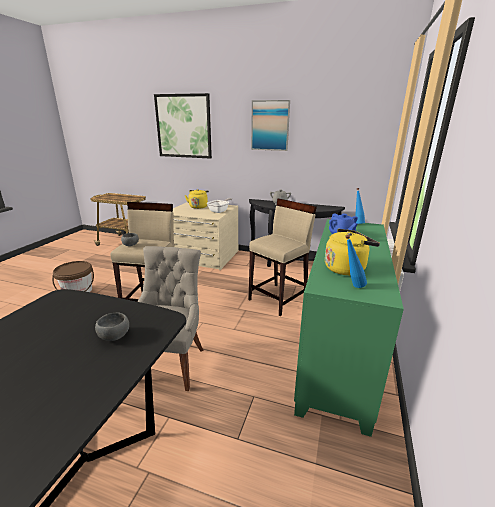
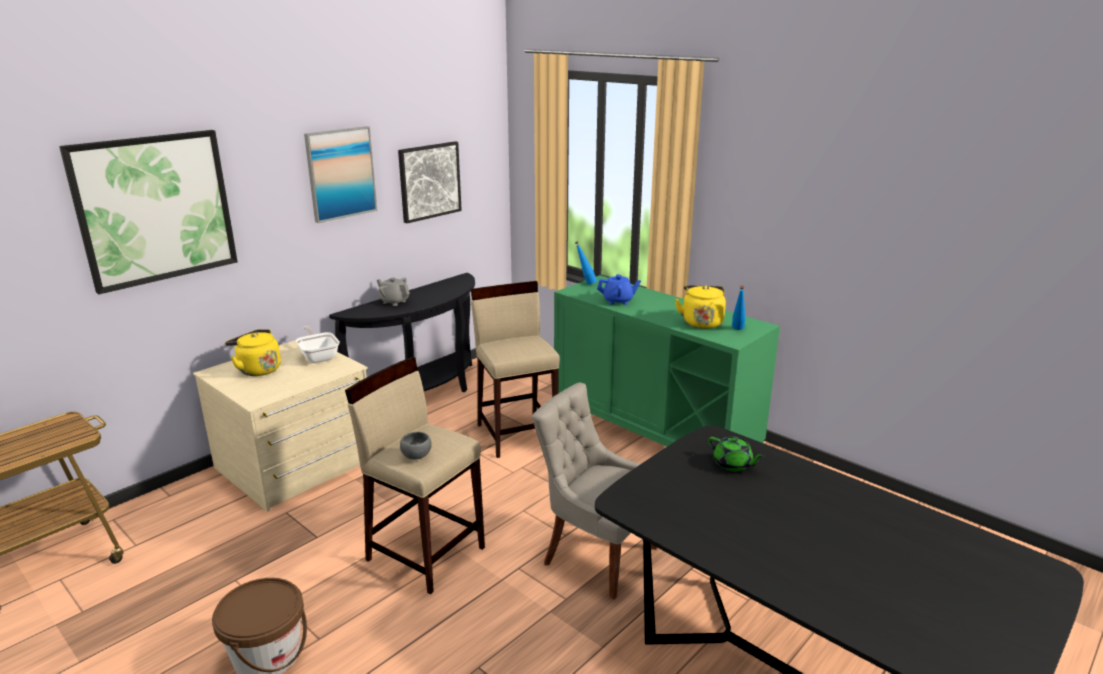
camera: 65 degrees left, 0 degrees up
(114, 337) = (733, 465): grey bowl -> green teapot
(329, 141) = (429, 181): none -> picture

